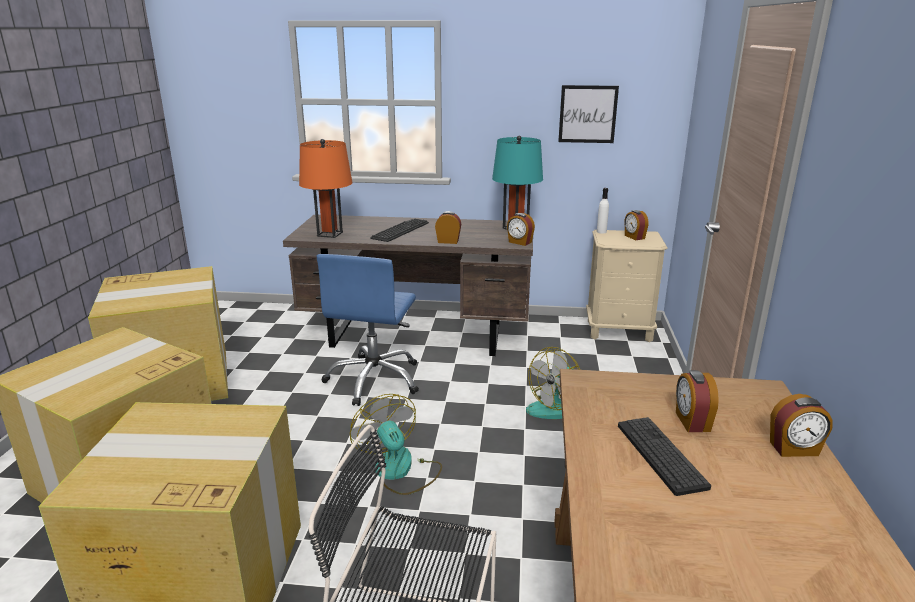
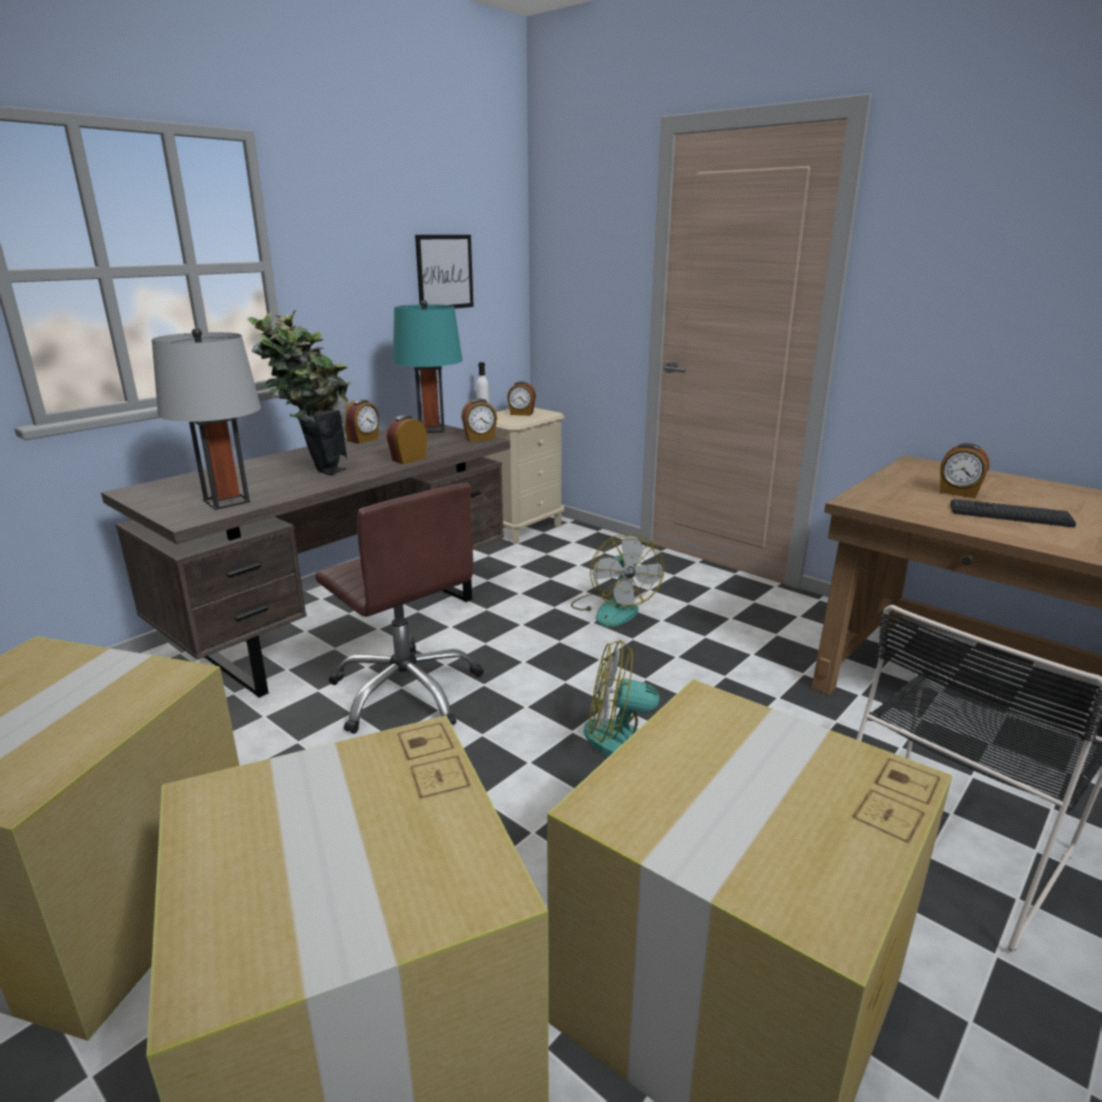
camera: 55 degrees left, 0 degrees up
(330, 234) = (227, 501): orange table lamp -> grey table lamp
(374, 380) = (407, 691): blue office chair -> brown office chair
(400, 231) = (314, 468): keyboard -> potted plant
(794, 449) = (1014, 481): alarm clock -> alarm clock (363, 439)

